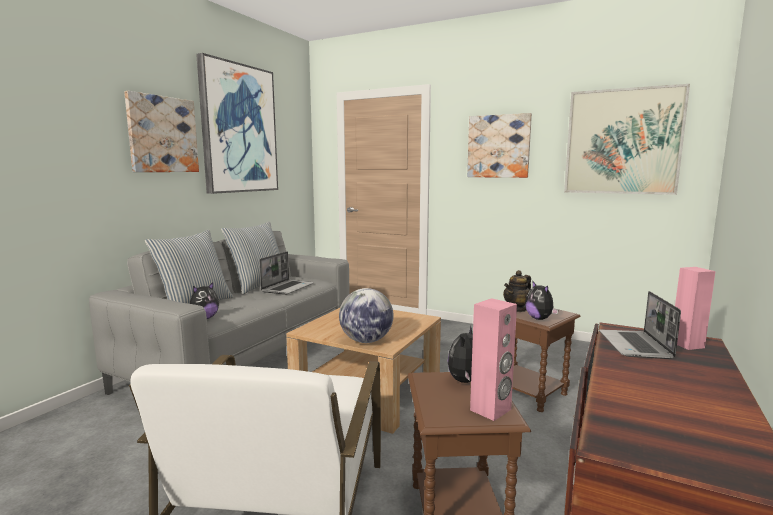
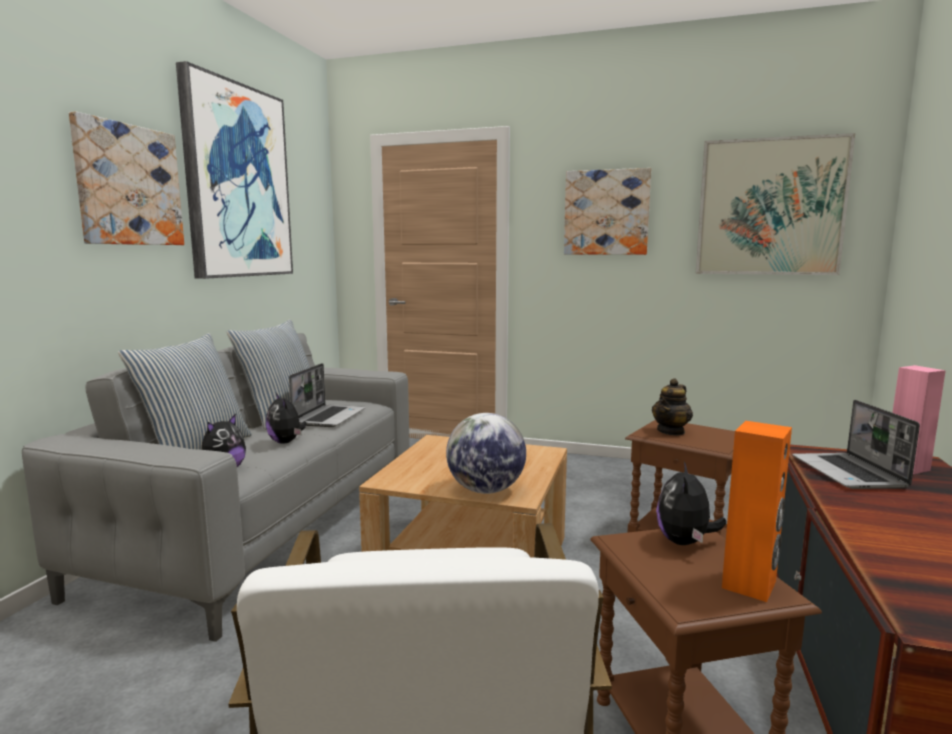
camera: 10 degrees left, 0 degrees up
(491, 410) = (750, 585): pink speaker -> orange speaker
(539, 318) = (710, 443): plush toy -> plush toy (286, 442)

